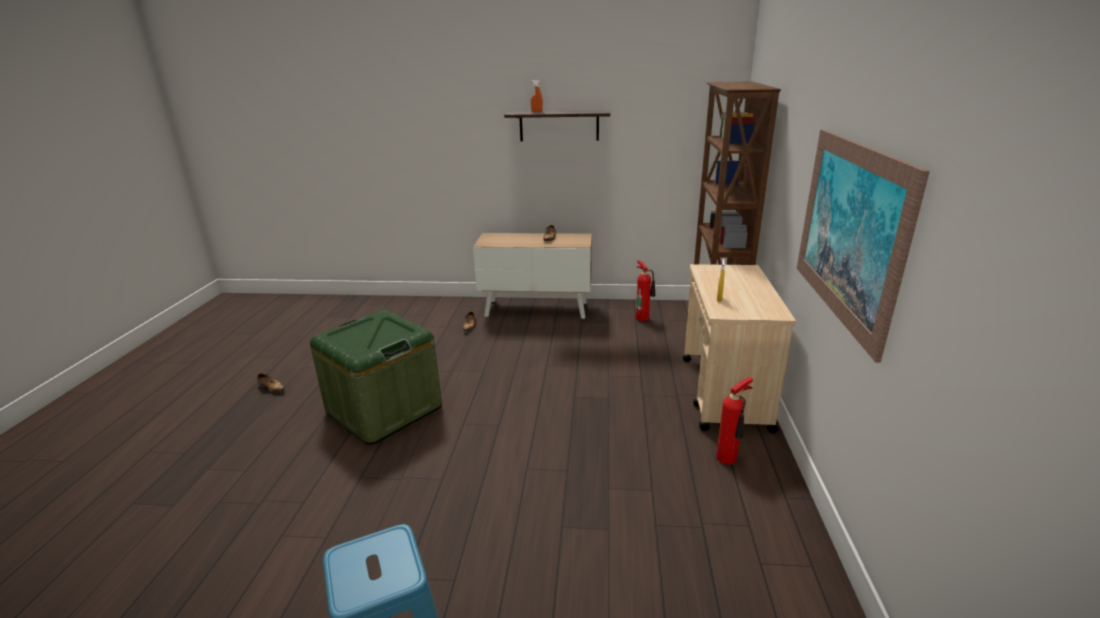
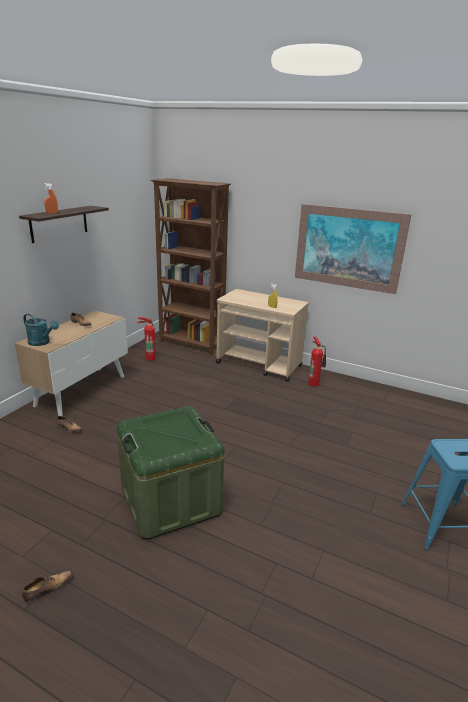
camera: 70 degrees left, 0 degrees up
(491, 239) = (42, 343): none -> turquoise watering can

